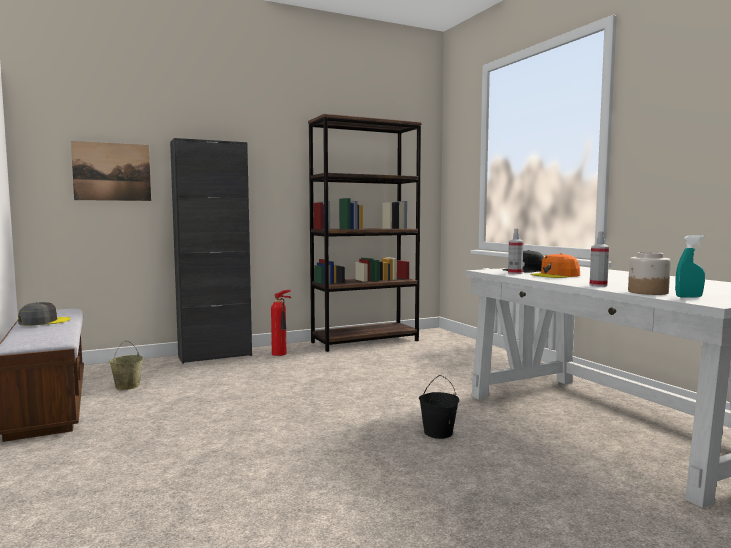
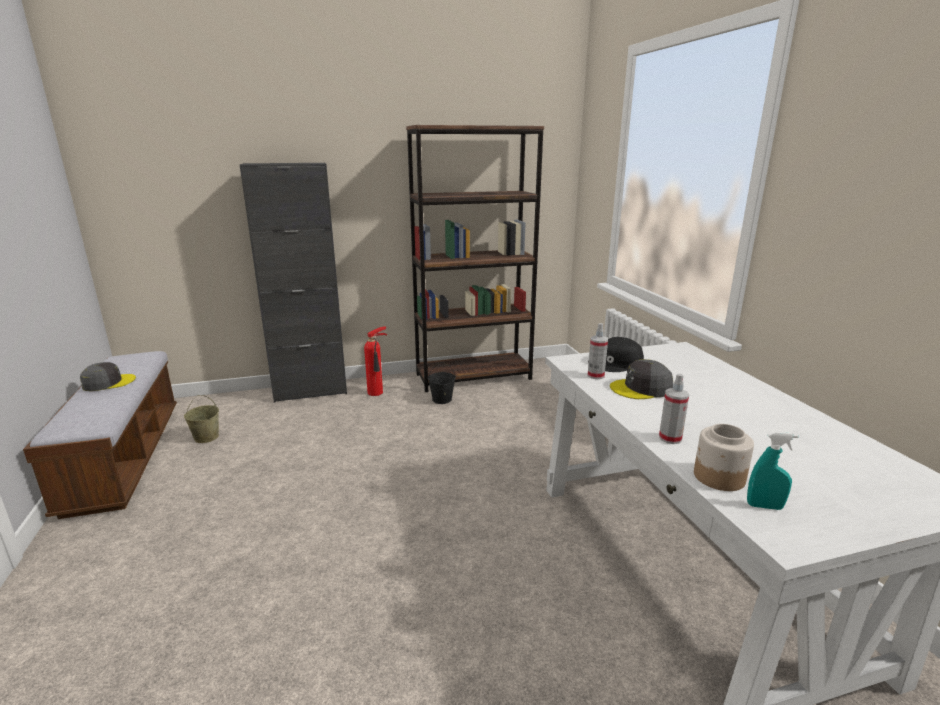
camera: 10 degrees right, 15 degrees up
(112, 172) = (184, 200): picture -> none
(438, 433) = (479, 557): black bucket -> black bucket (442, 400)
(555, 275) = (641, 388): orange cap -> grey cap

